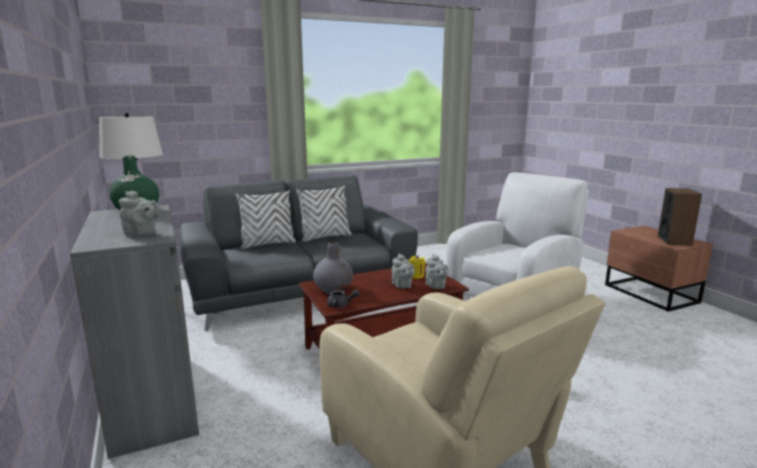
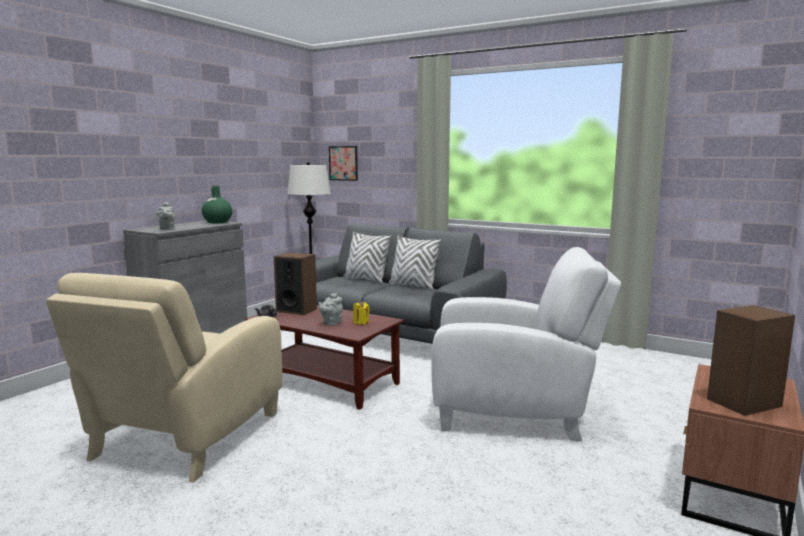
camera: 55 degrees right, 5 degrees down
(150, 112) = (343, 163): none -> picture
(333, 289) = (296, 310): grey vase -> speaker
(436, 286) = (346, 331): grey teapot -> none

